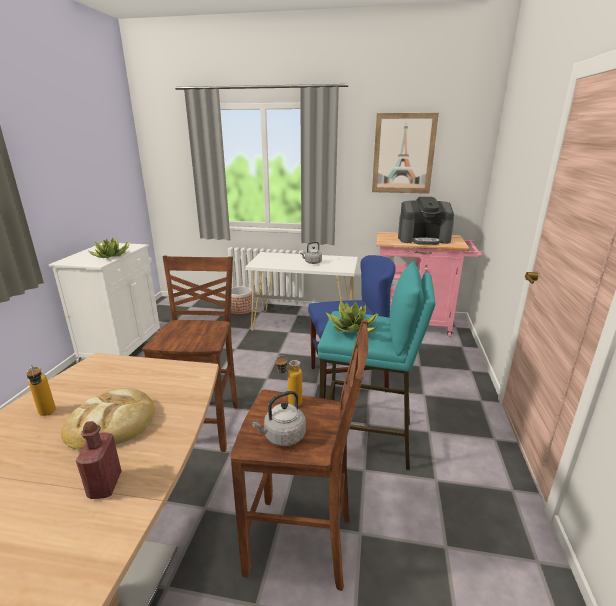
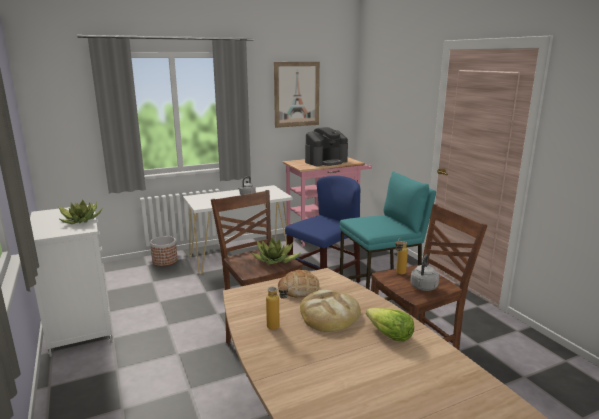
camera: 35 degrees left, 5 degrees down
(105, 485) = (389, 335): red bottle -> lettuce
(148, 377) = (298, 288): none -> bread
(352, 329) = (376, 225): potted plant -> potted plant (275, 261)

